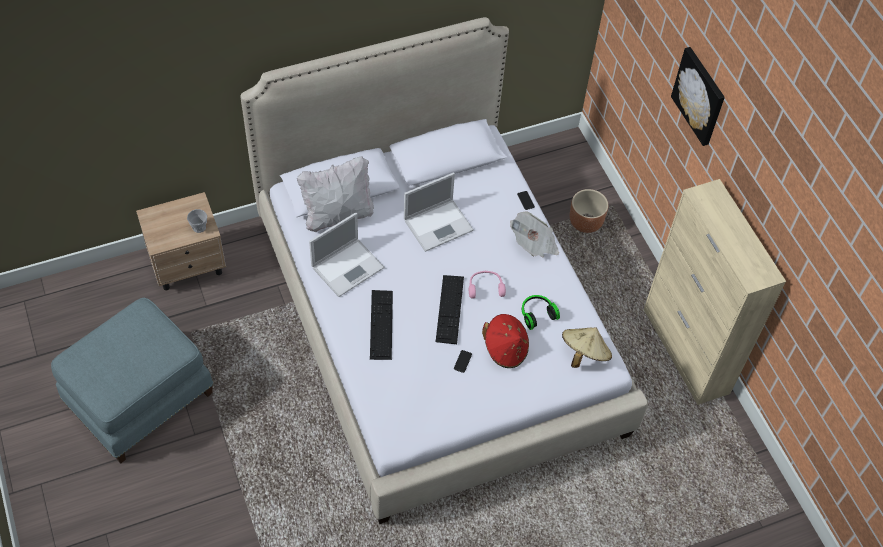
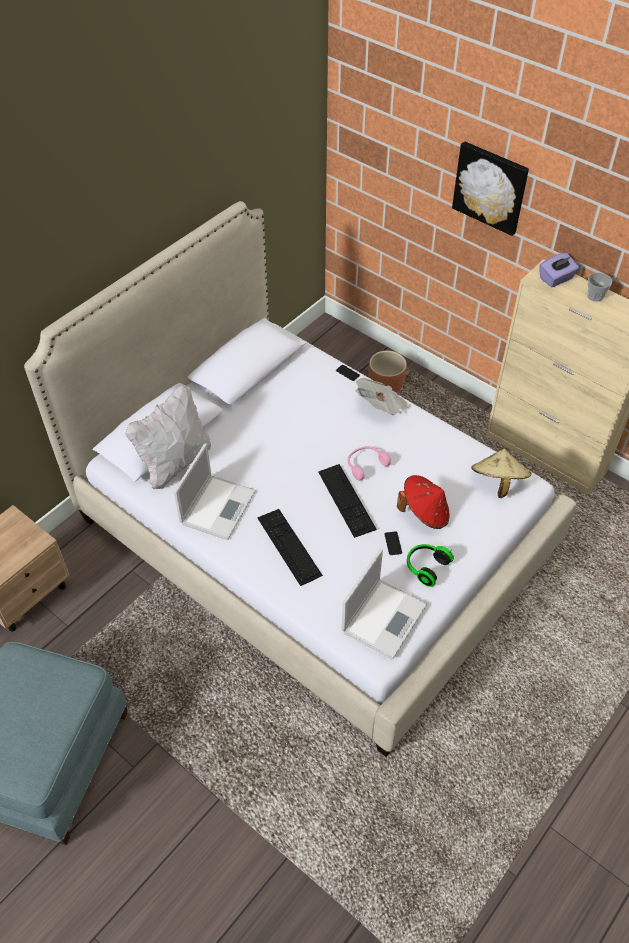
camera: 25 degrees left, 5 degrees down
(199, 227) = (27, 542): cup -> cup (595, 296)
(439, 224) = (282, 428): laptop -> laptop (384, 617)
(537, 314) = (430, 467): headphones -> headphones (425, 567)
(715, 202) = (556, 279): none -> purple tissue box

